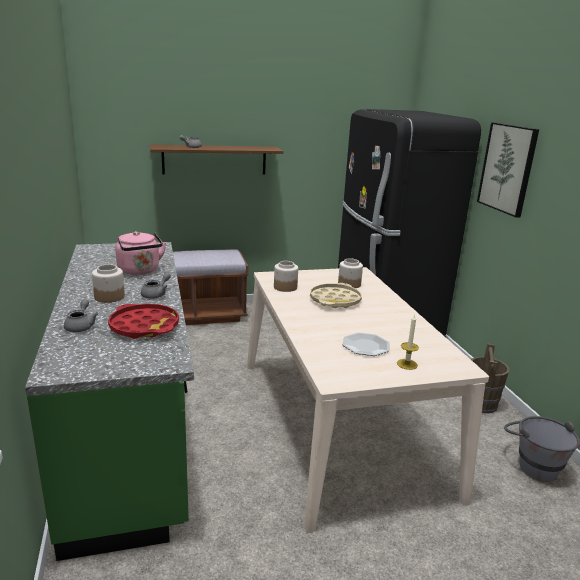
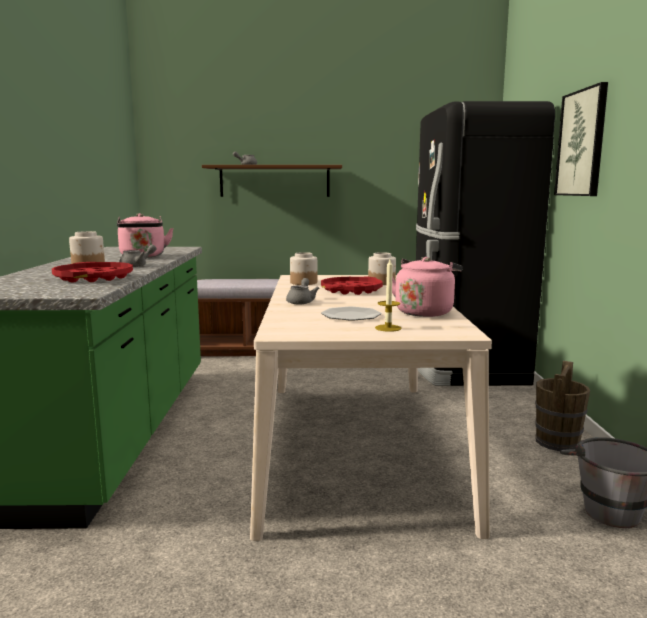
camera: 15 degrees right, 10 degrees down
(81, 326) = (33, 276): grey teapot -> grey teapot (301, 302)
(335, 300) = (351, 290): beige tray -> red tray
(416, 335) = (424, 312): none -> pink kettle

